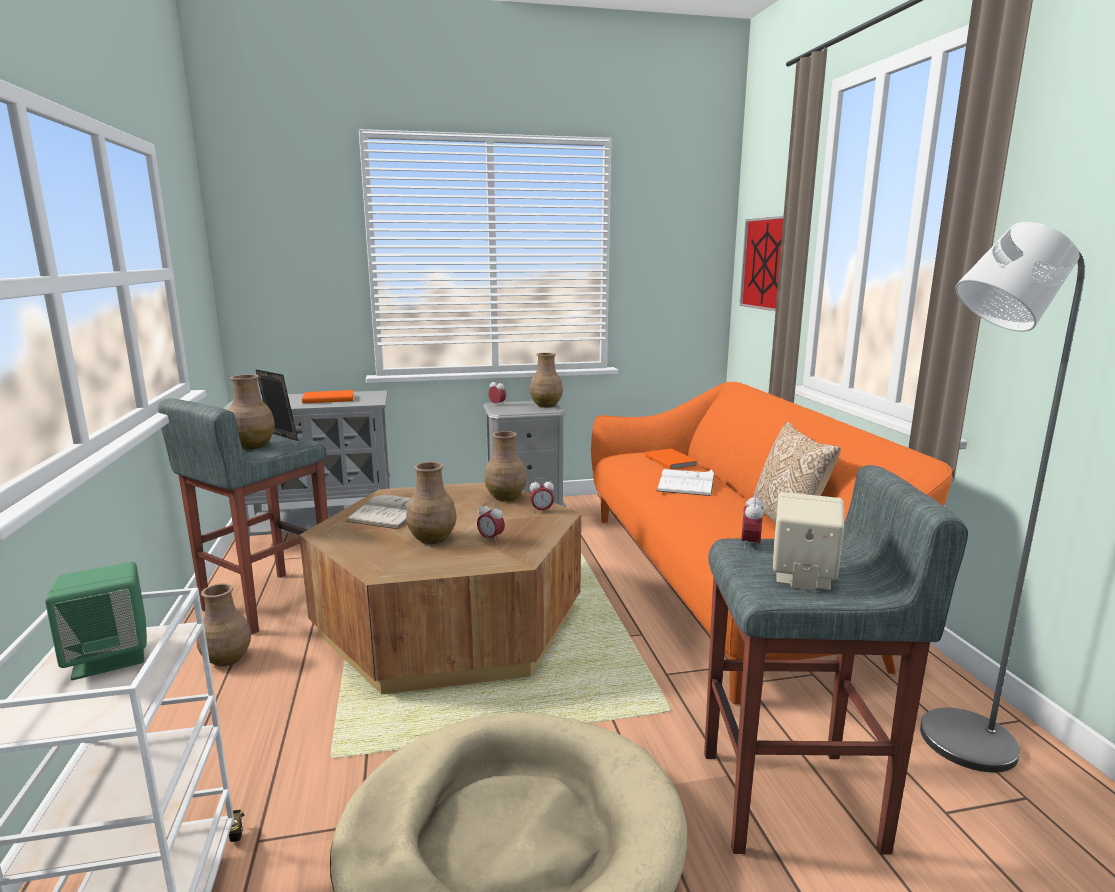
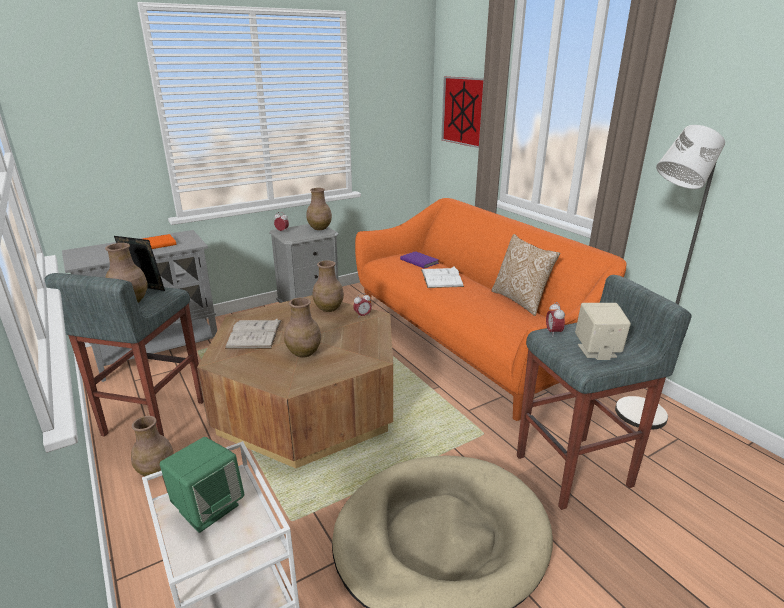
camera: 20 degrees left, 10 degrees up
(491, 539) = (345, 345): alarm clock -> none
(671, 461) = (419, 261): orange book -> purple book

